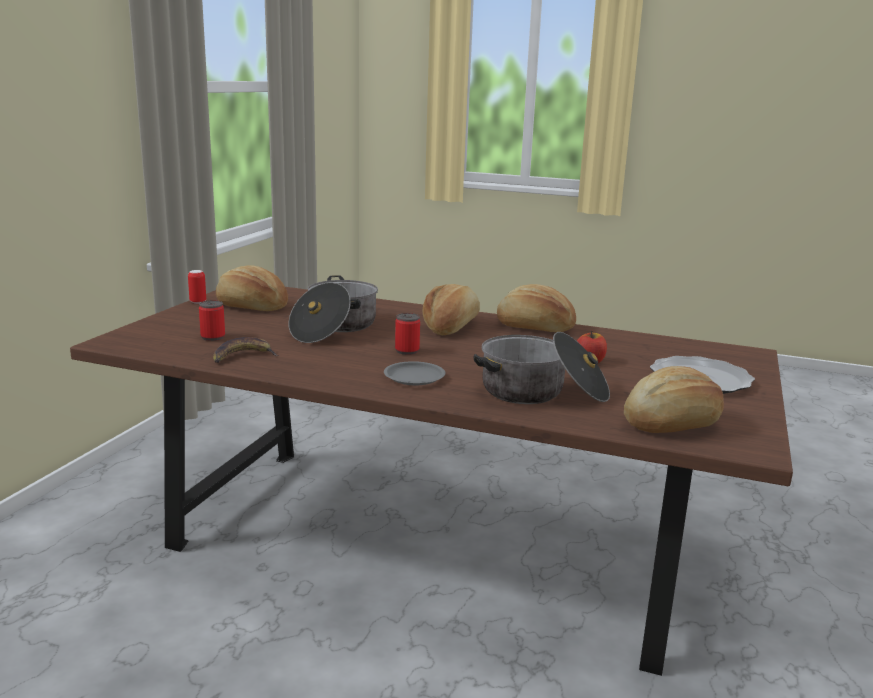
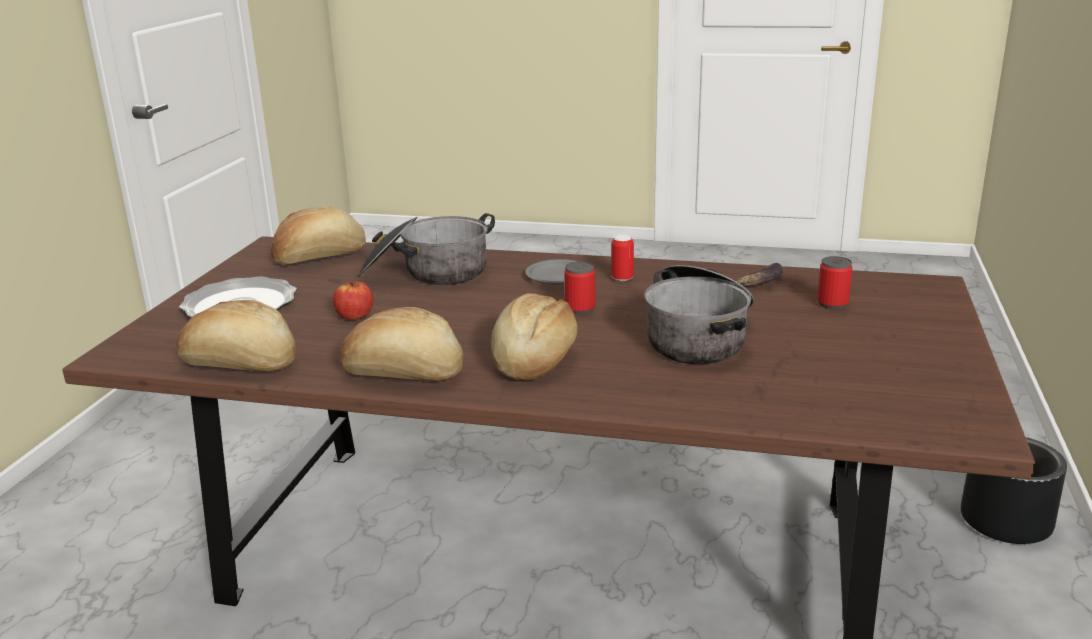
camera: 175 degrees right, 5 degrees up
(61, 524) = (1005, 521): none -> black planter
(198, 302) = (975, 371): can -> can (622, 278)
(251, 306) = (876, 370): bread -> bread (240, 364)

